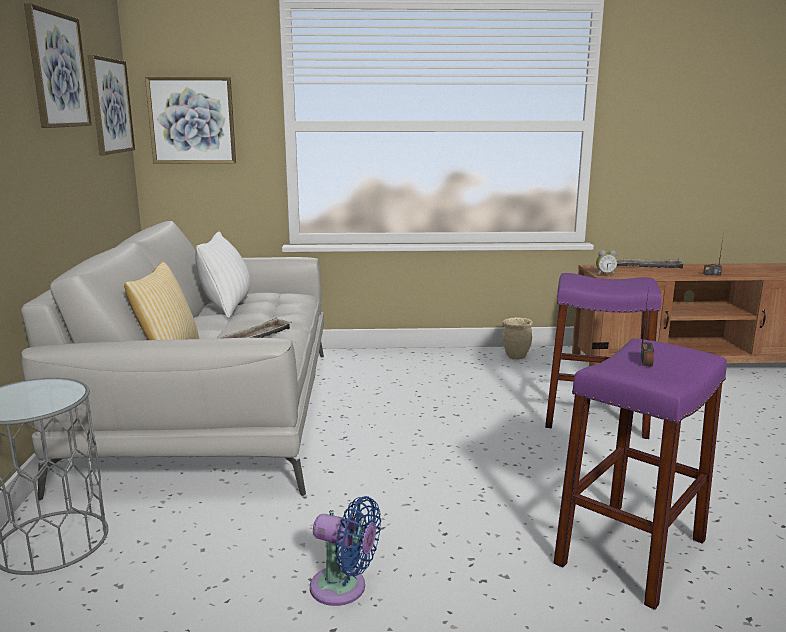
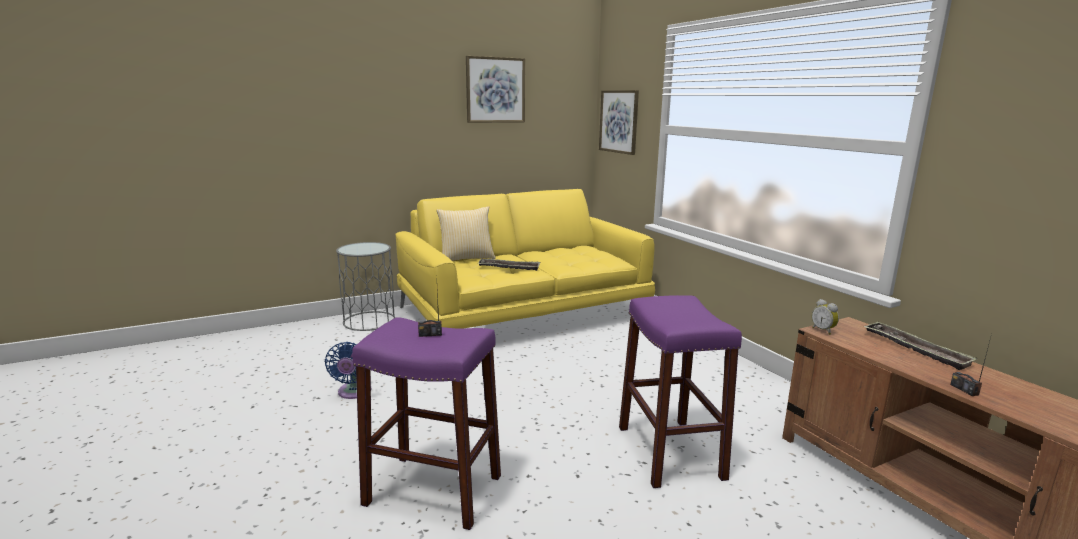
camera: 65 degrees right, 0 degrees up
(110, 106) = (563, 110): picture -> none
(215, 411) = (524, 313): grey sofa -> yellow sofa
(227, 307) = (563, 252): white pillow -> none
(515, 356) = (771, 391): beige planter -> none

